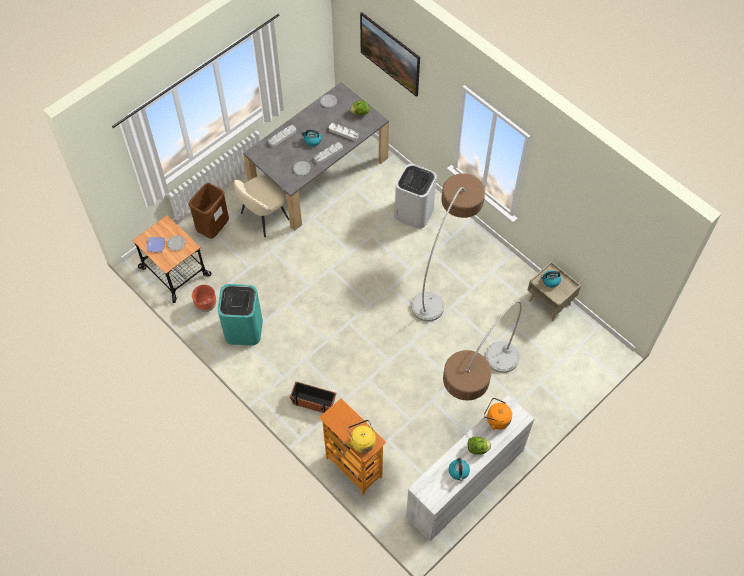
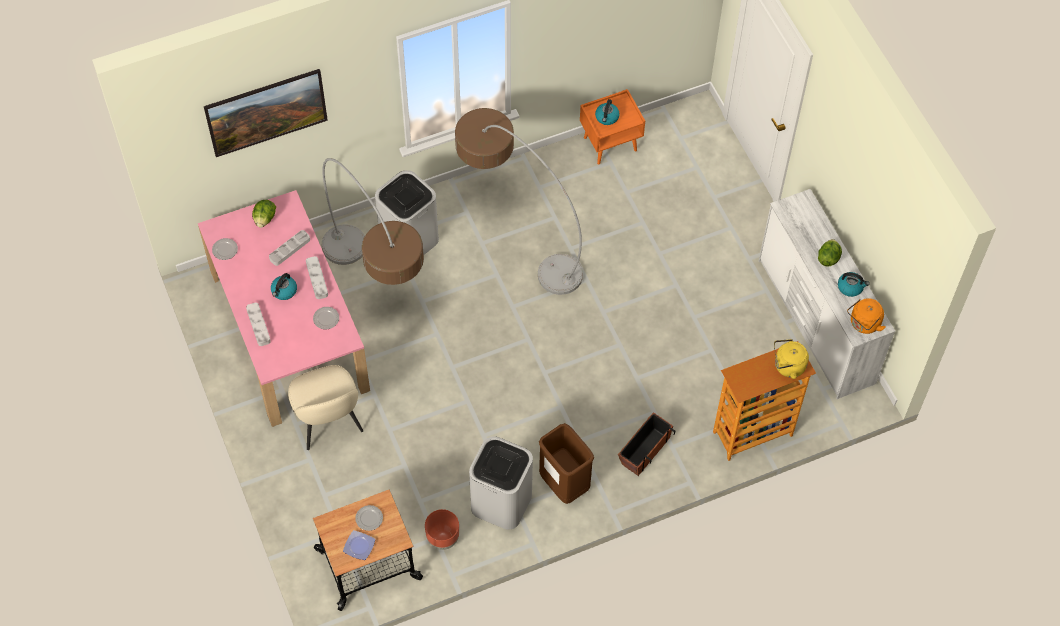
camera: 70 degrees left, 0 degrees up
(213, 228) = (317, 493): brown trash can -> brown trash can (564, 484)
(243, 329) = (500, 502): turquoise trash can -> white trash can
(319, 173) = (288, 330): grey dining table -> pink dining table
(477, 392) = (701, 265): floor lamp -> floor lamp (376, 290)
(496, 419) = (798, 226): orange kettle -> orange kettle (863, 324)
(550, 302) = (610, 143): beige nightstand -> orange nightstand

